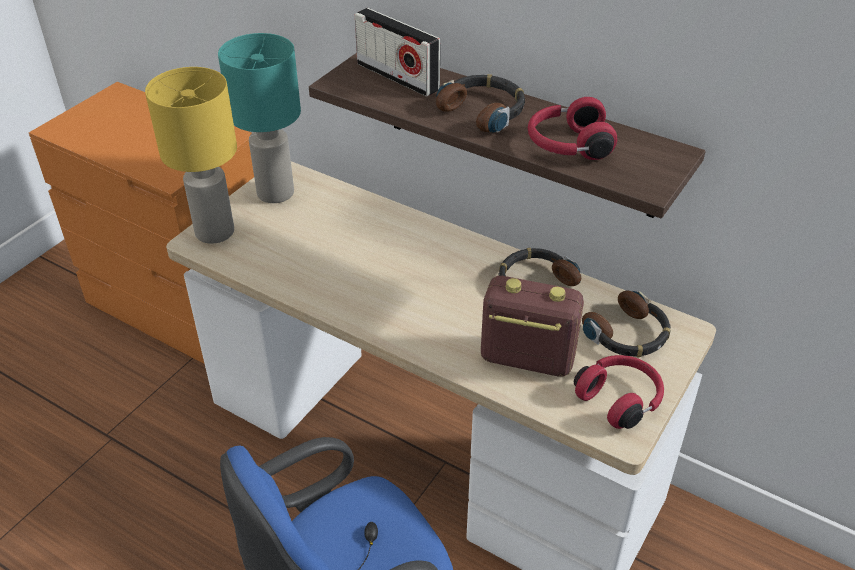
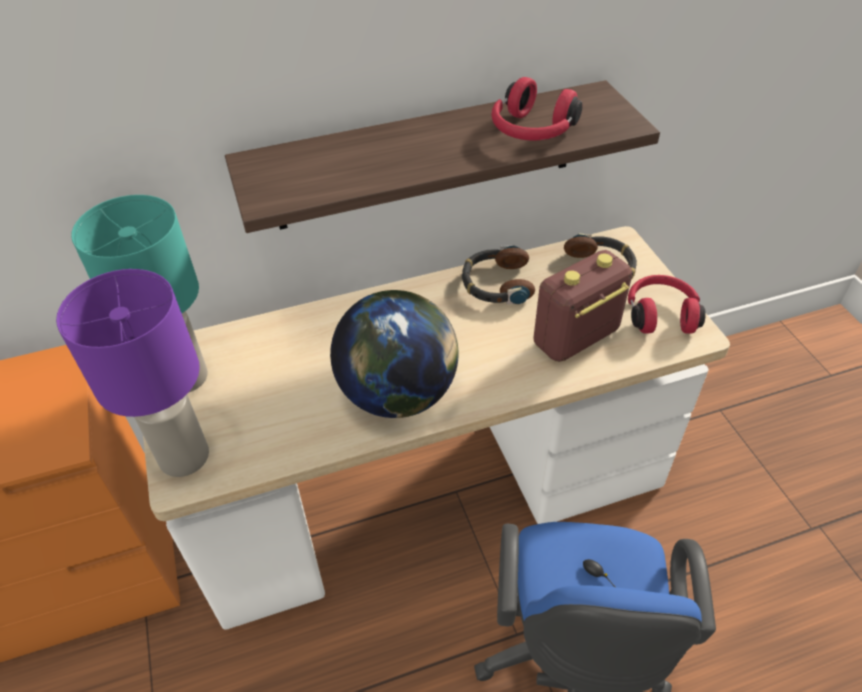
camera: 50 degrees left, 5 degrees up
(214, 231) = (183, 456): yellow table lamp -> purple table lamp
(362, 293) = (398, 393): none -> globe
(397, 77) = (308, 163): radio -> none
(484, 110) = (427, 145): headphones -> none

